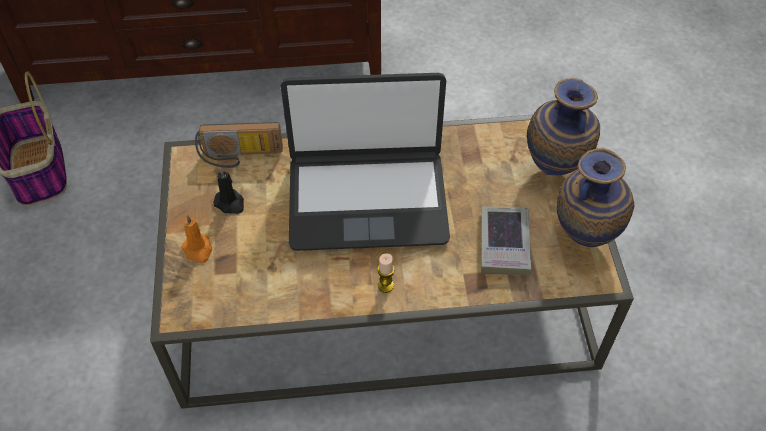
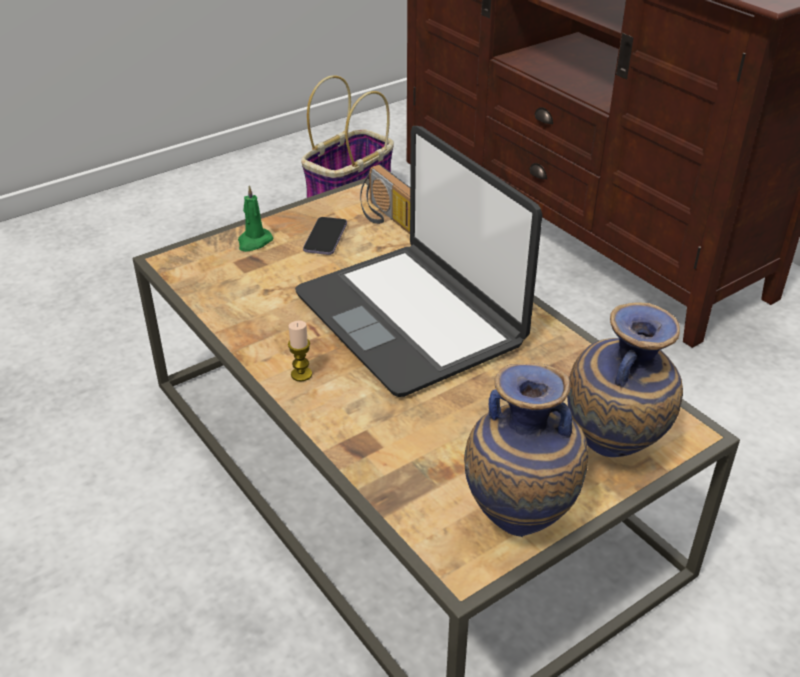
camera: 60 degrees right, 15 degrees down
(198, 250) = (254, 242): orange candle -> green candle
(230, 203) = (325, 238): black candle -> phone
(504, 244) = (442, 449): book -> none

